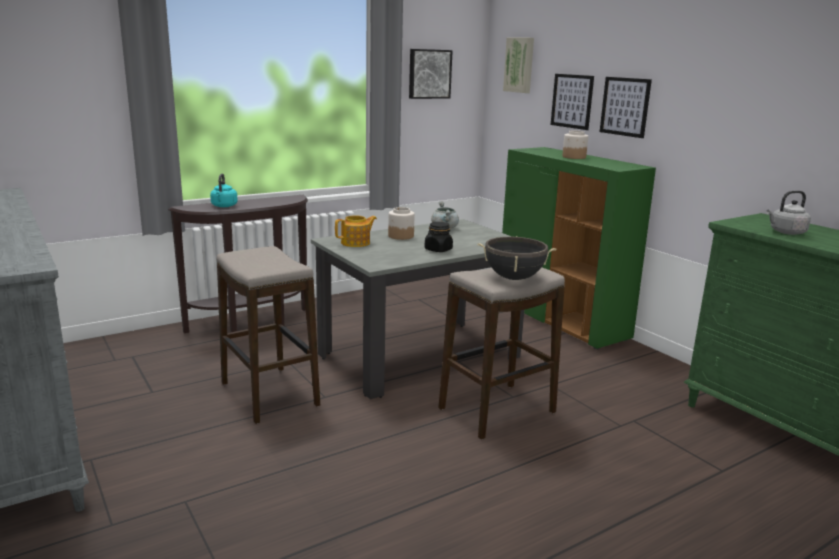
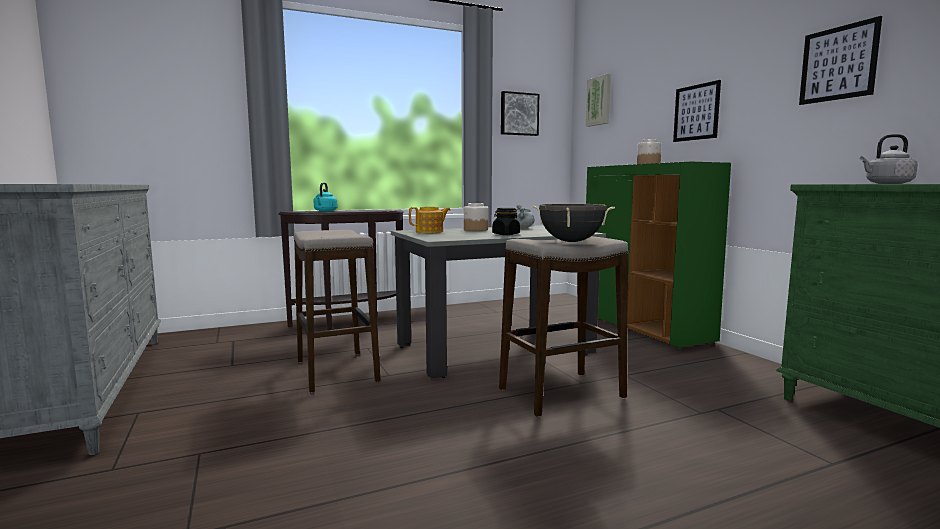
camera: 10 degrees right, 10 degrees down
(572, 101) = (646, 120): picture -> picture (838, 63)

